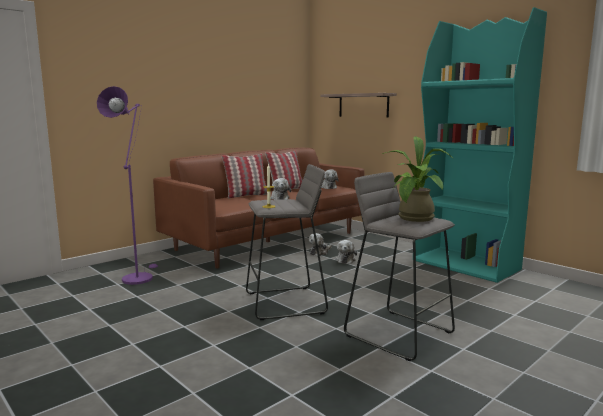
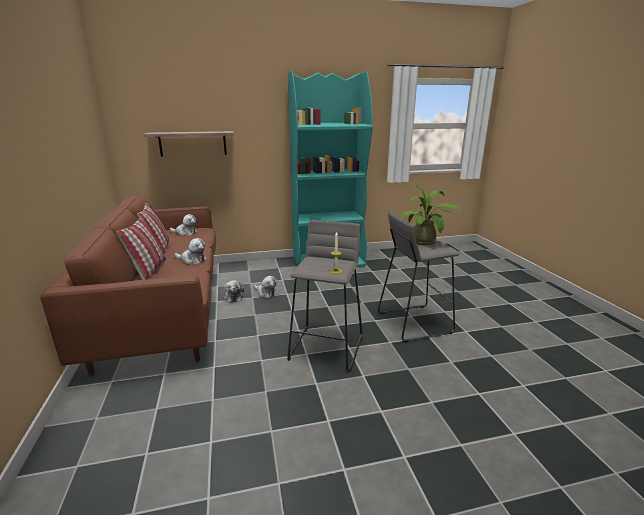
camera: 60 degrees left, 10 degrees up
(138, 277) = (145, 428): purple floor lamp -> none

